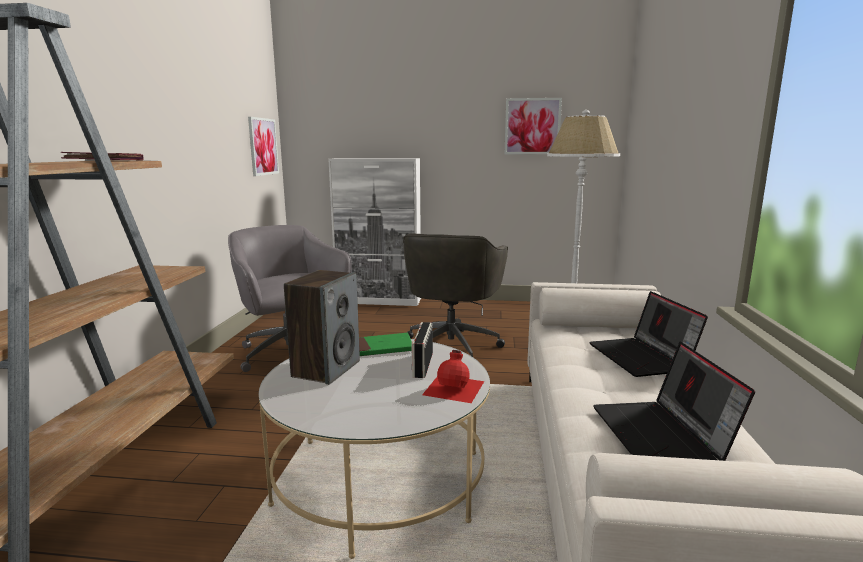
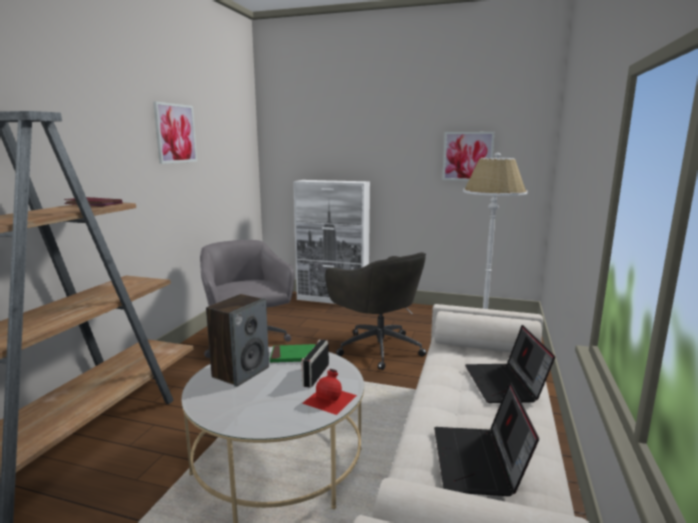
camera: 10 degrees right, 0 degrees up
(263, 146) = (241, 171): picture -> picture (175, 133)
(451, 346) = (378, 348): grey office chair -> grey office chair turned 60 degrees counterclockwise

